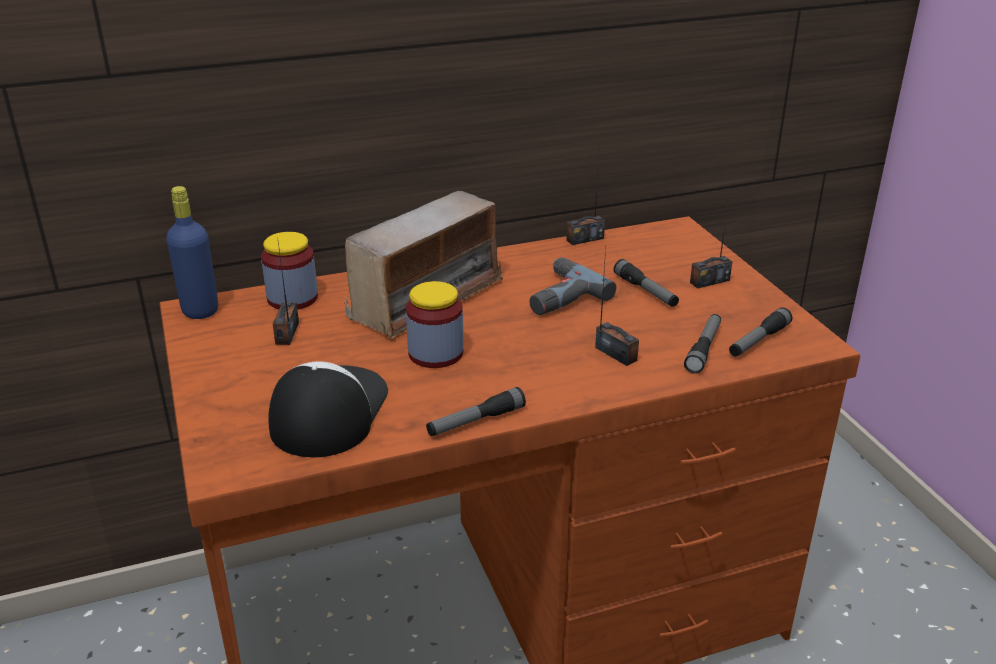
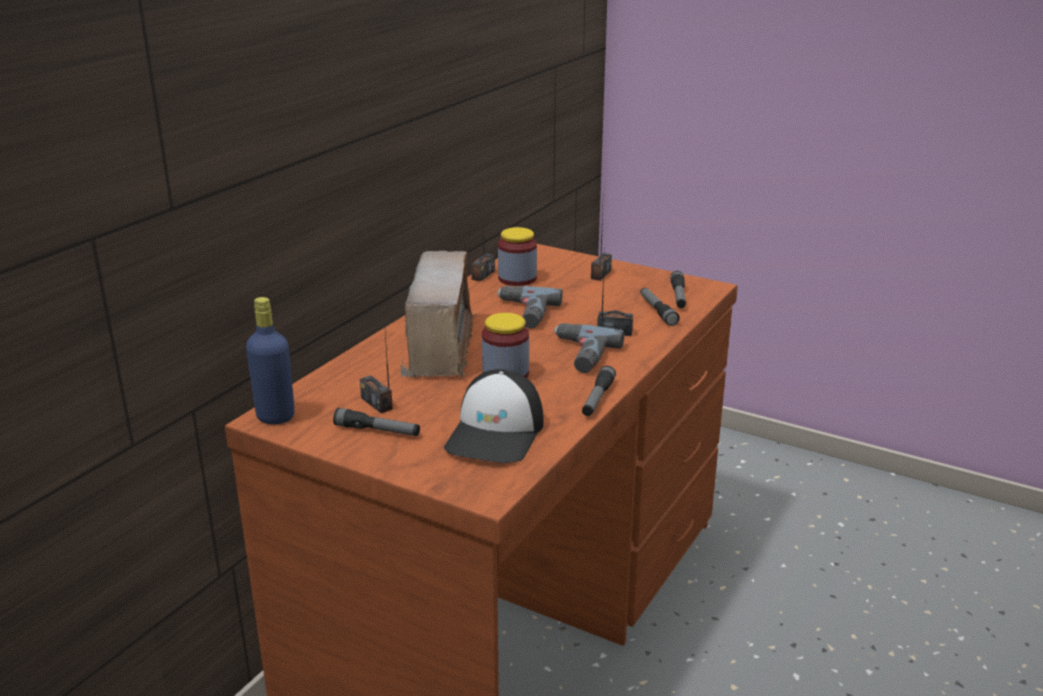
camera: 40 degrees left, 5 degrees down
(292, 298) = (337, 382): jar -> jar (517, 278)
(328, 412) = (496, 433): cap -> cap turned 135 degrees counterclockwise
(538, 364) = (580, 355): none -> power drill
(645, 291) = (573, 292): flashlight -> flashlight (377, 431)

